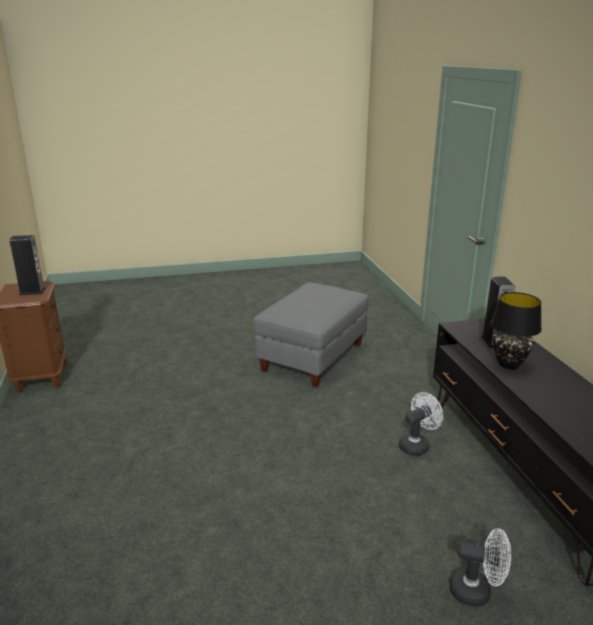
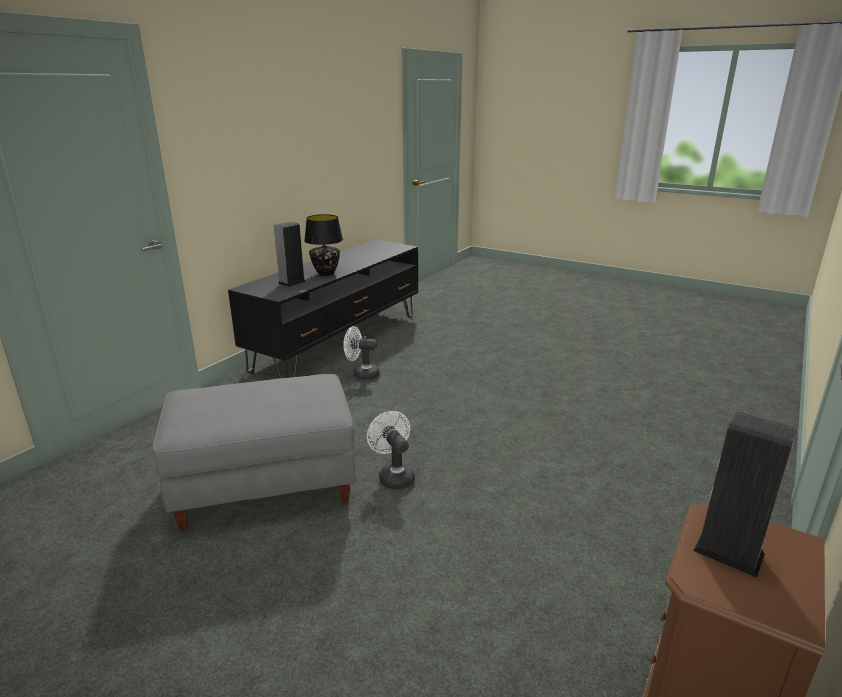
camera: 135 degrees left, 0 degrees up
(477, 592) = (458, 330): white fan -> white fan (394, 476)

